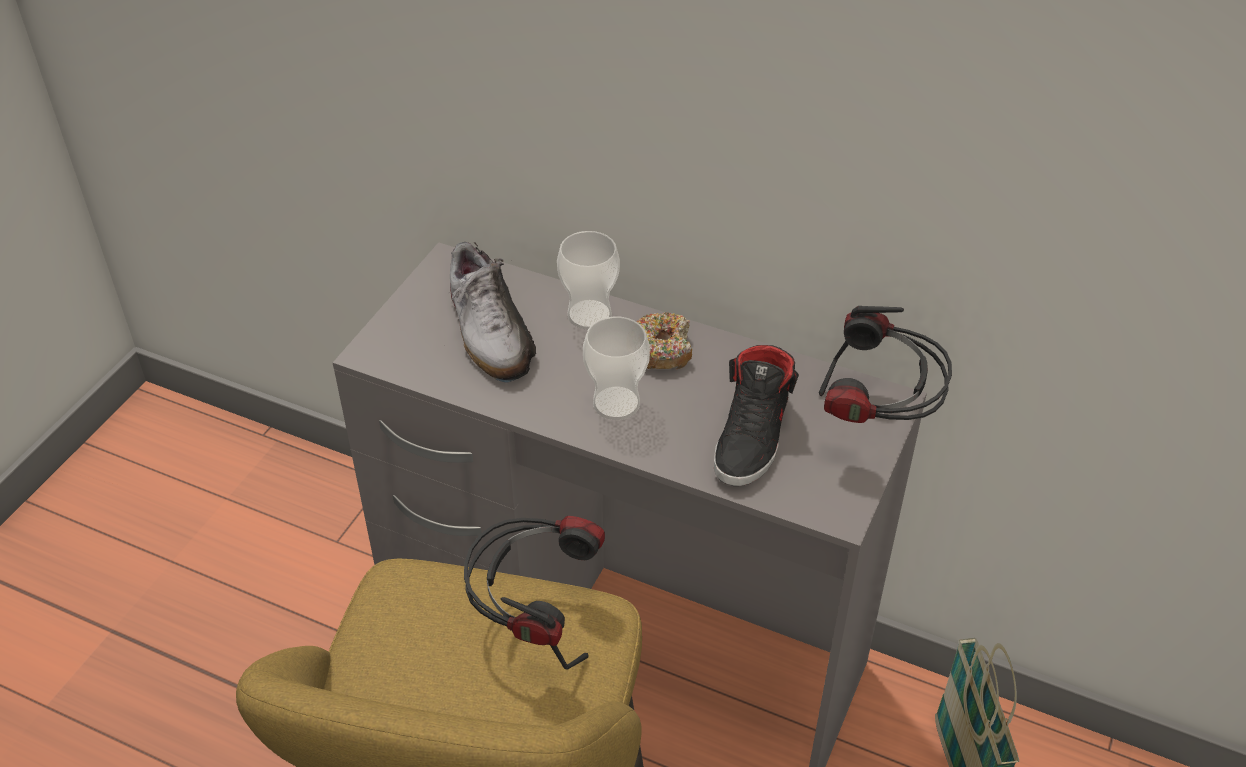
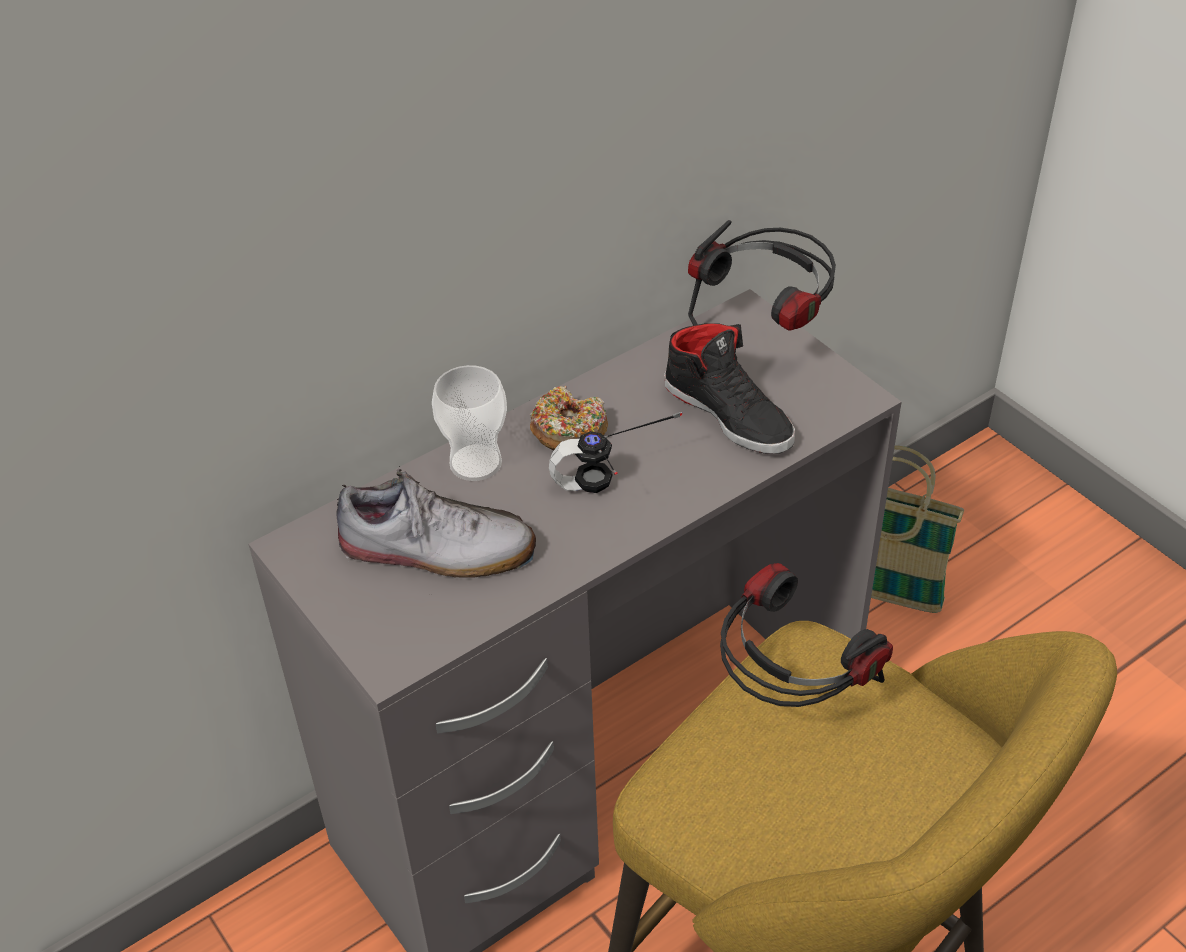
camera: 60 degrees left, 0 degrees up
(616, 403) = (620, 489): cup -> headphones

